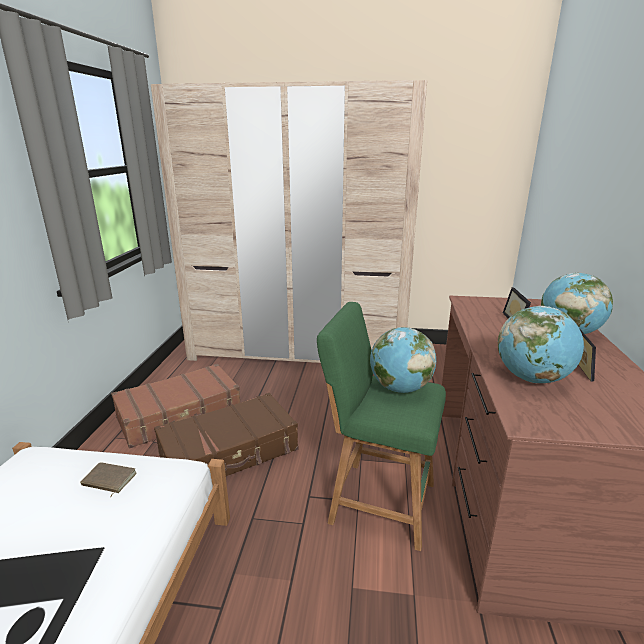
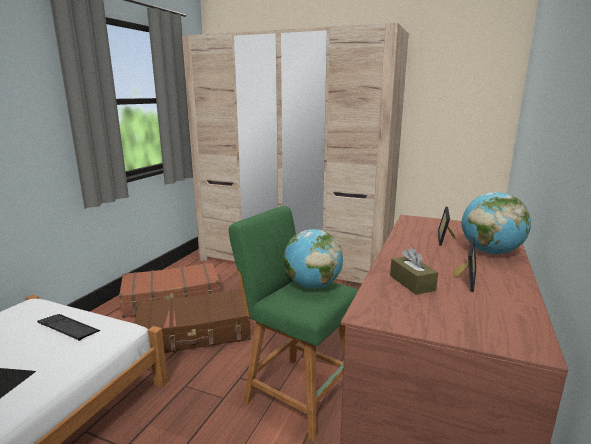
camera: 15 degrees right, 5 degrees down
(108, 481) = (68, 328): brown book -> keyboard
(532, 379) = (412, 283): globe -> brown tissue box

